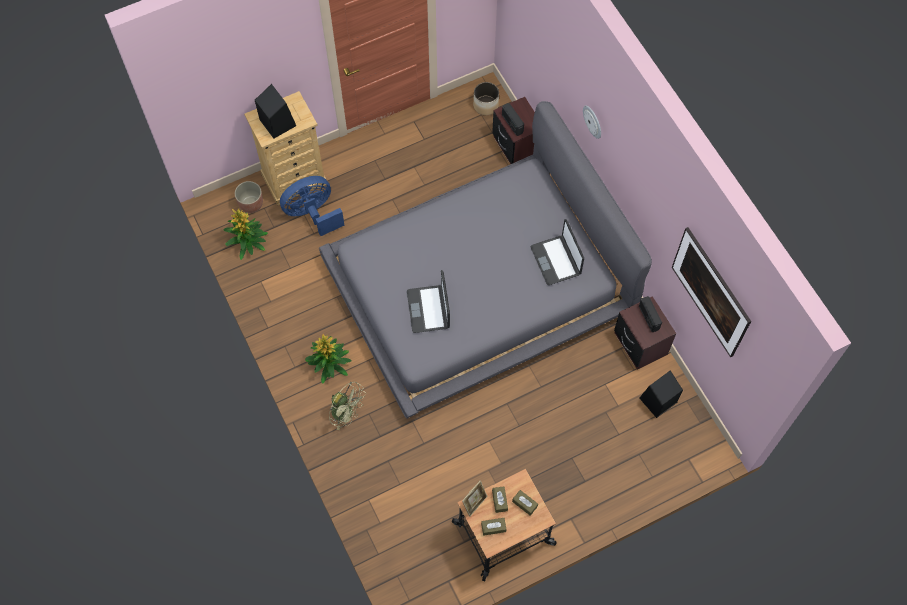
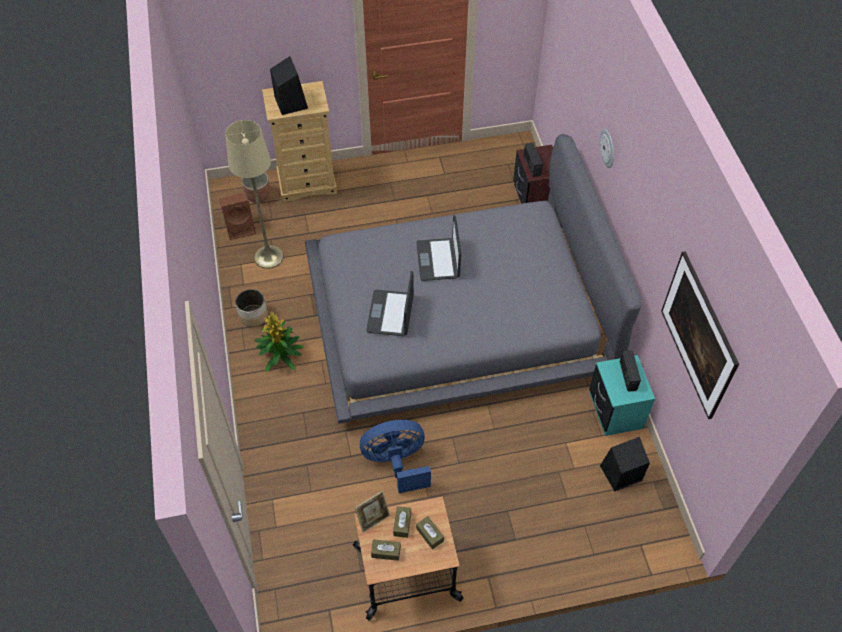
camera: 15 degrees right, 10 degrees down
(247, 242) = (241, 227): potted plant -> brown speaker
(284, 267) = (269, 257): none -> beige floor lamp
(313, 214) = (314, 216): blue fan -> blue fan (397, 463)
(347, 413) = (280, 406): green fan -> none
(485, 105) = (514, 157): planter -> planter (253, 315)
(556, 260) = (540, 296): laptop -> laptop (438, 260)
(640, 344) = (615, 410): brown nightstand -> turquoise nightstand

